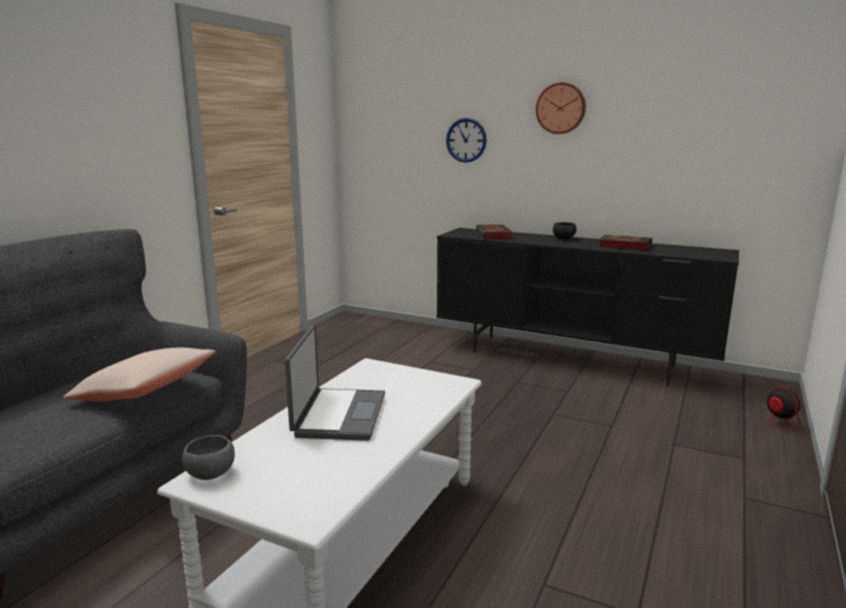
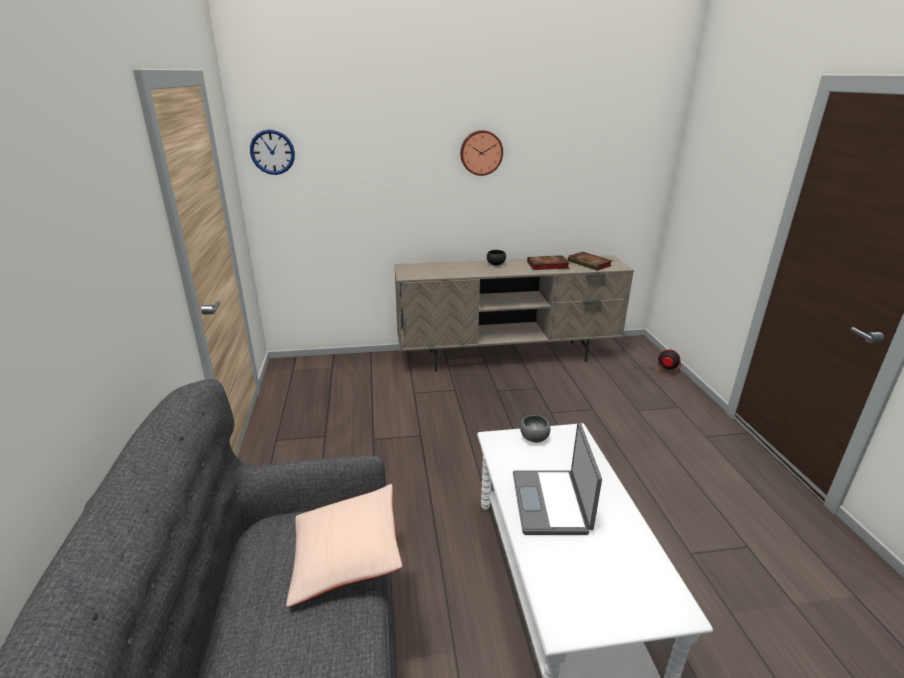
camera: 35 degrees left, 10 degrees up
(210, 473) = (559, 612): grey bowl -> grey bowl (533, 438)
(338, 415) = (552, 503): laptop -> laptop turned 150 degrees counterclockwise
(466, 140) = (393, 183): wall clock -> wall clock (272, 152)
(494, 235) = (441, 270): book -> book (590, 264)
(572, 359) = (508, 356): black tv stand -> beige tv stand

